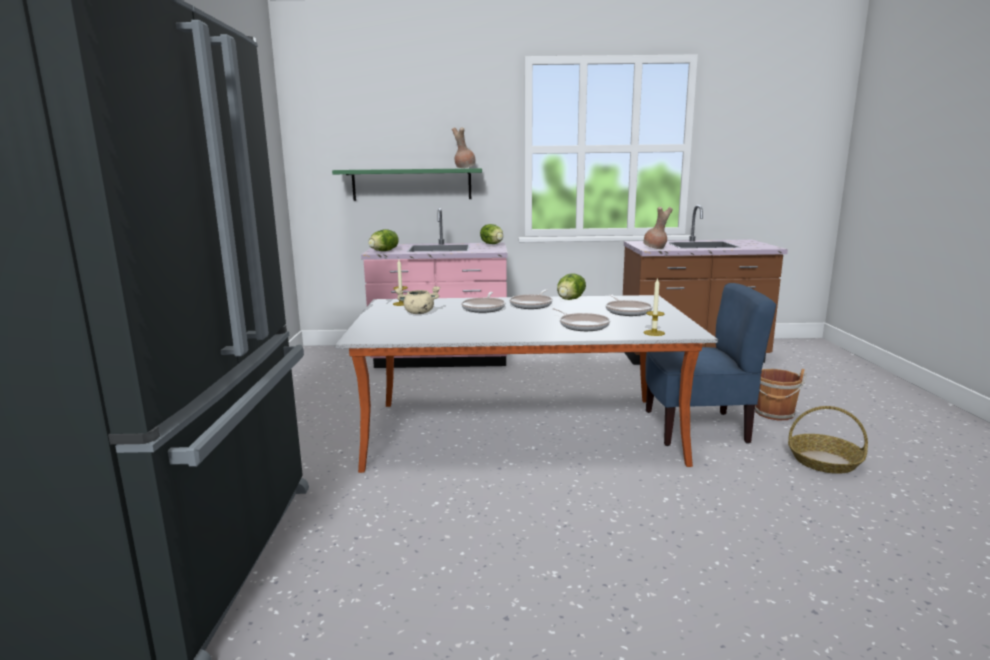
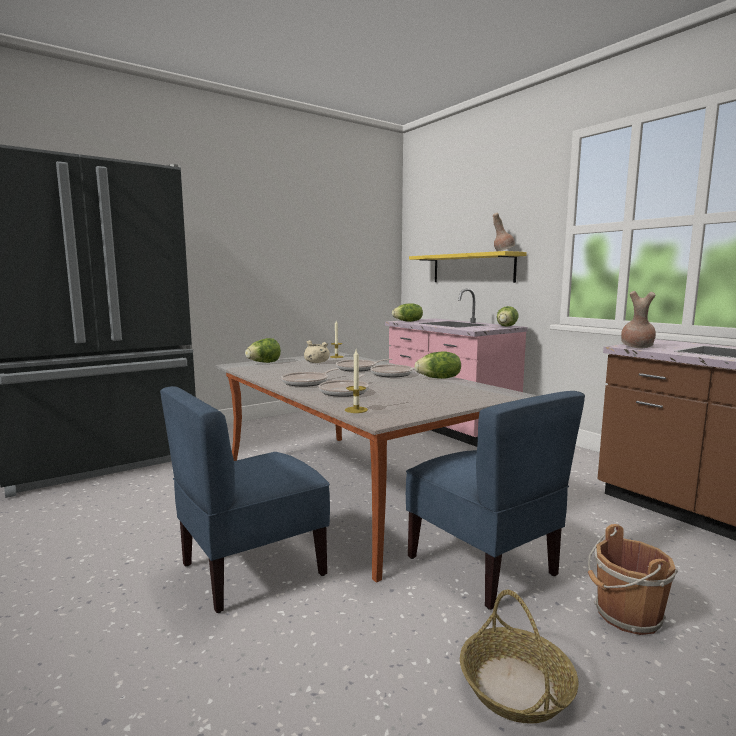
camera: 55 degrees right, 5 degrees down
(374, 327) = (263, 363): none -> lettuce
(411, 184) = (472, 268): green shelf -> yellow shelf
(627, 311) = (429, 395): frying pan -> frying pan (307, 382)
(631, 510) = (252, 569): none -> blue chair

